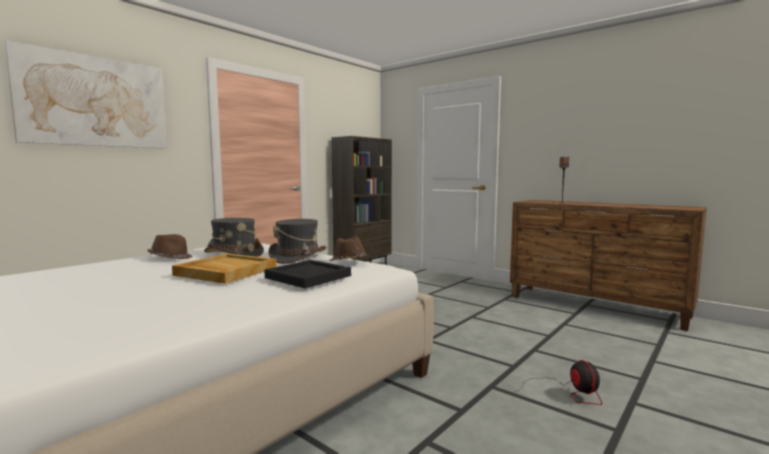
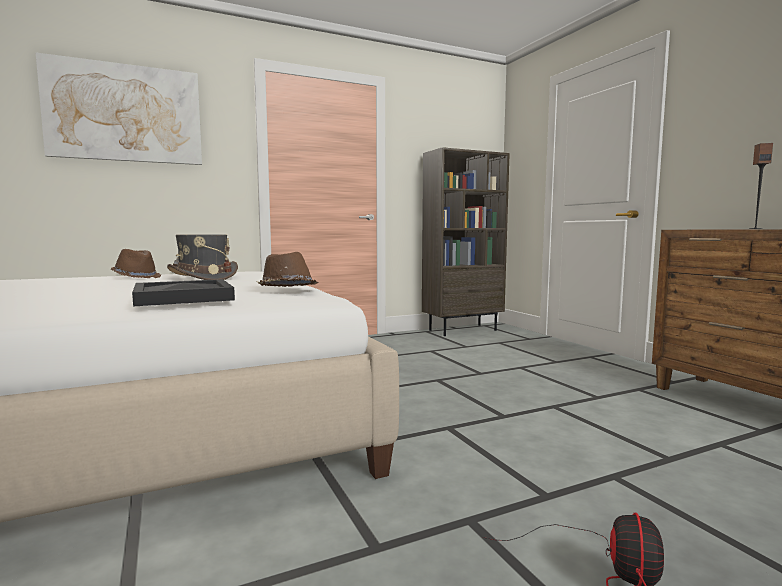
camera: 25 degrees right, 0 degrees up
(225, 271) = (127, 287): beige tray -> none
(298, 257) = (252, 283): grey hat -> none

